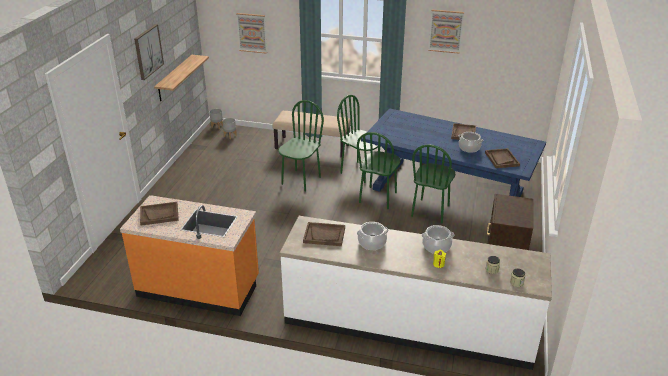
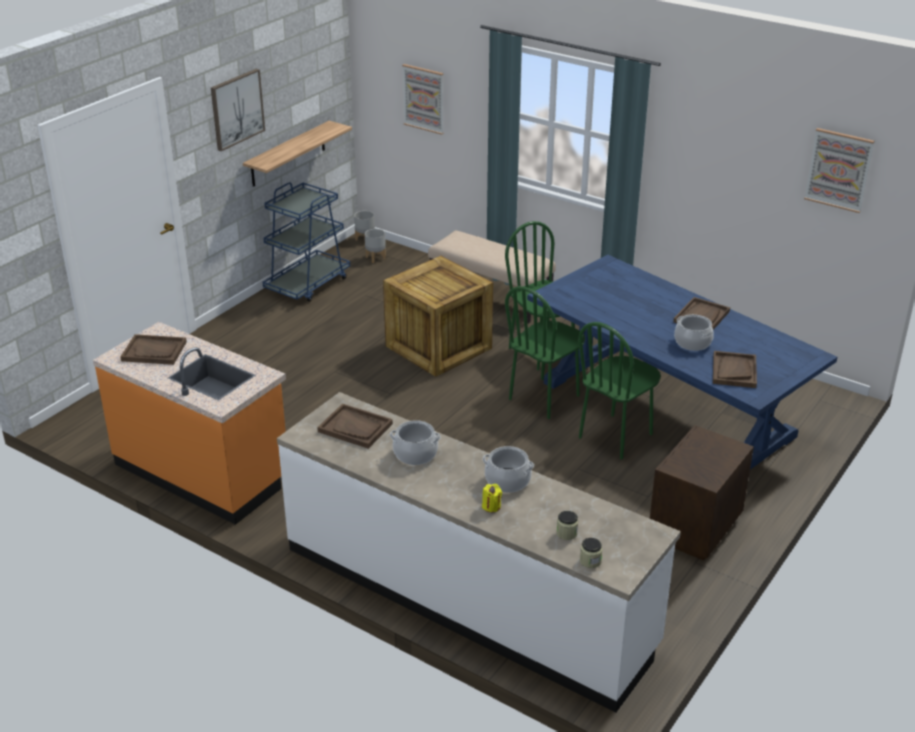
camera: 20 degrees right, 0 degrees up
(197, 158) = (308, 284): none -> blue cart
(301, 180) = (440, 347): green chair -> crate
(445, 31) = (713, 138): picture -> picture (839, 170)

